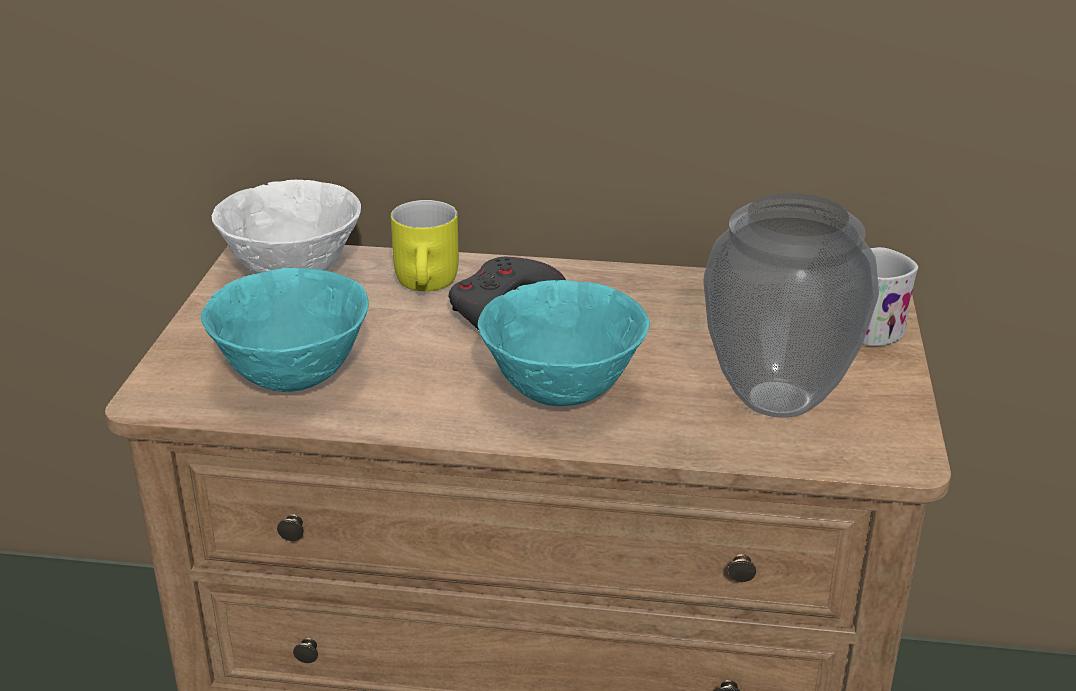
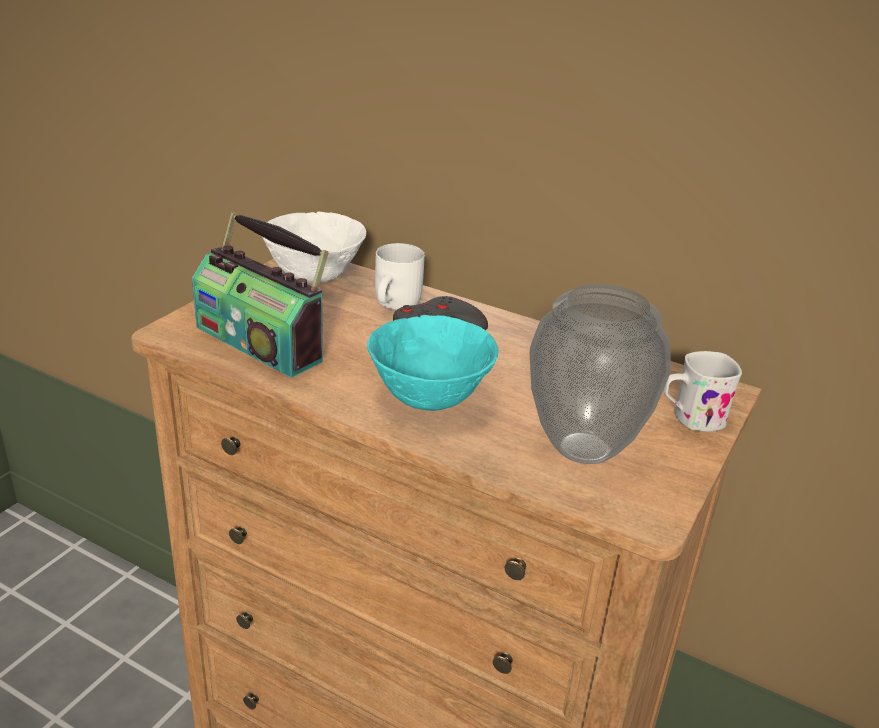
camera: 20 degrees right, 0 degrees up
(294, 376) = (261, 342): turquoise bowl -> radio
(431, 284) = (398, 305): yellow mug -> white mug

